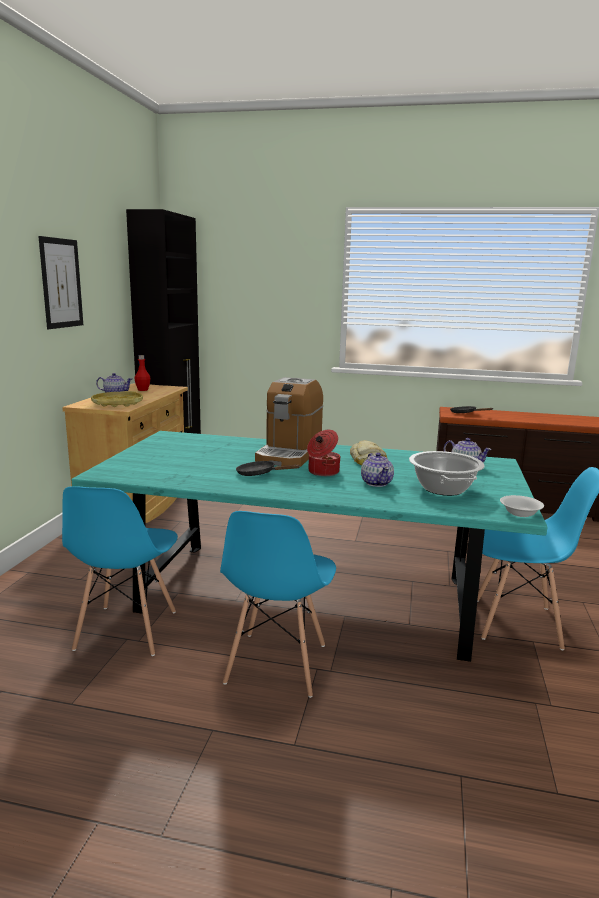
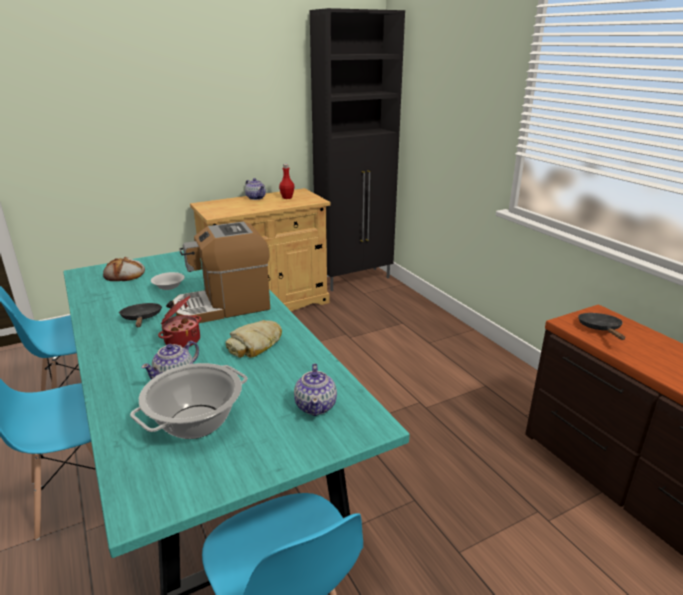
camera: 50 degrees right, 10 degrees up
(61, 283) = (199, 93): picture -> none
(117, 403) = (226, 209): yellow tray -> none
(148, 463) = (125, 274): none -> bread
(520, 513) = (144, 508): white bowl -> white bowl (168, 287)

